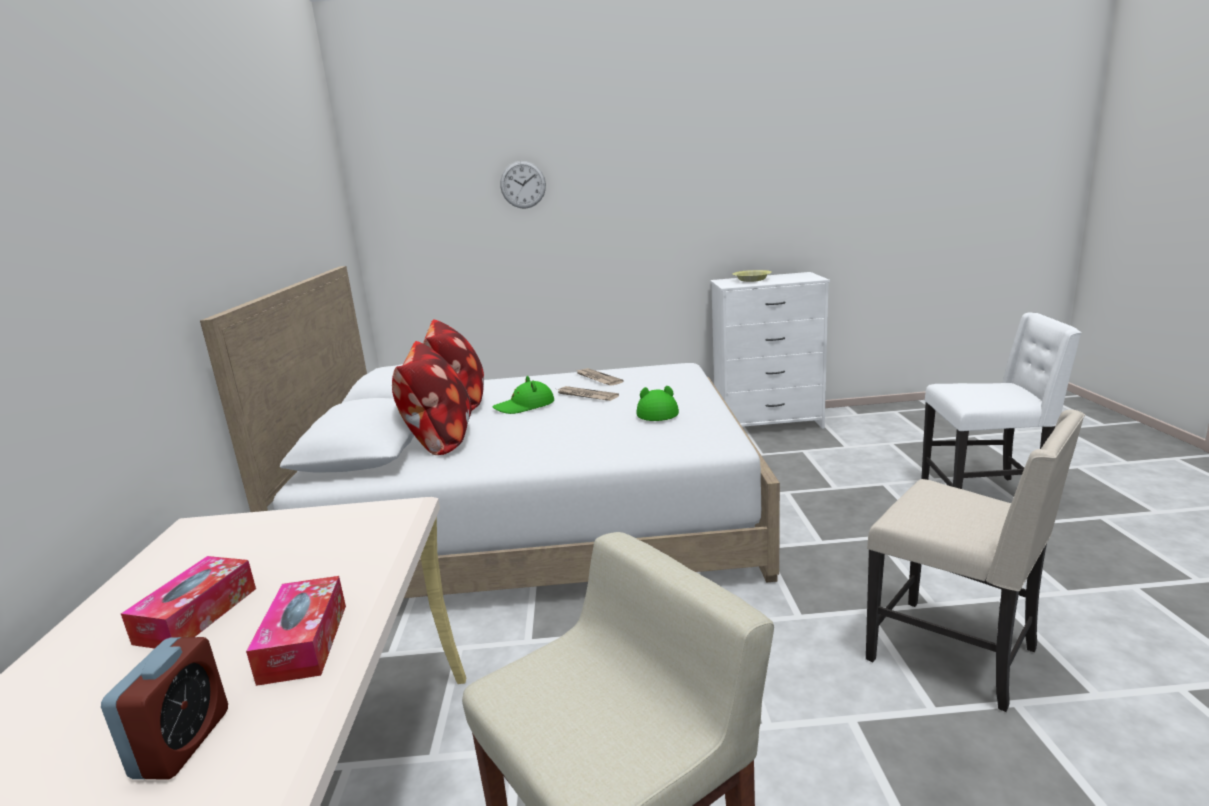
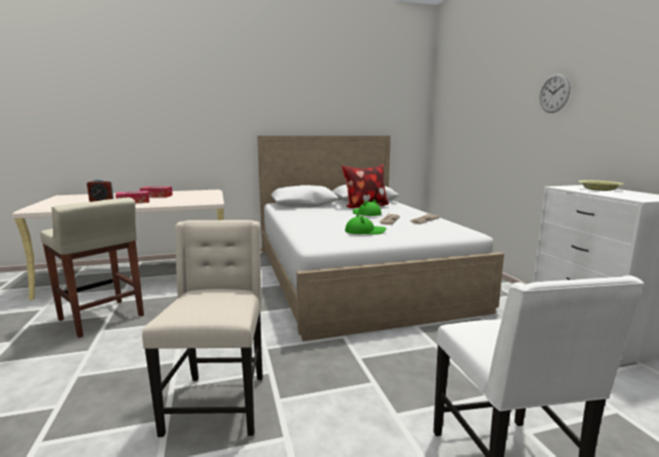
camera: 75 degrees right, 5 degrees down
(439, 440) = (315, 209): pillow -> none
(523, 184) = (489, 97): wall clock -> wall clock (554, 93)
(956, 654) = (218, 403): beige chair -> beige chair turned 150 degrees clockwise

